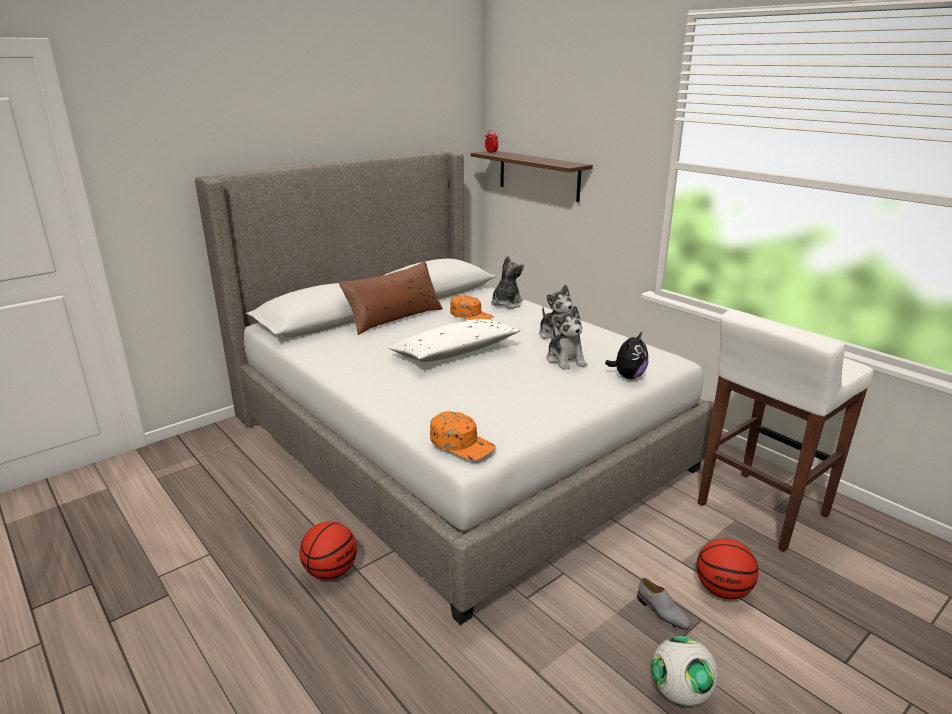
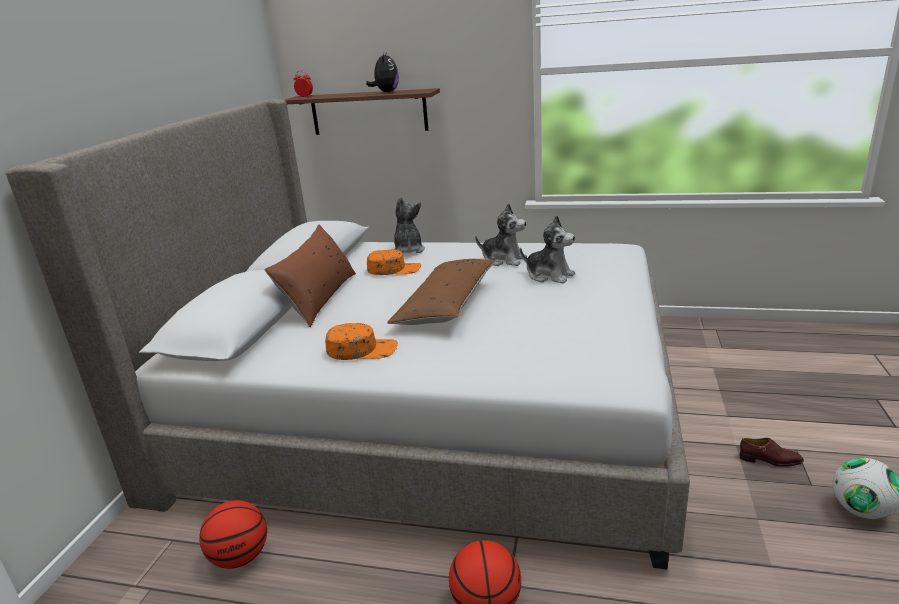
camera: 35 degrees left, 0 degrees up
(455, 352) = (446, 305): white pillow -> brown pillow
(462, 443) = (614, 375): orange cap -> orange cap (362, 349)
(628, 376) = (619, 269): plush toy -> plush toy (386, 92)
(662, 612) = (770, 460): grey shoe -> brown shoe
(722, 590) = (776, 421): basketball -> basketball (240, 557)
(760, 510) = (716, 352): white stool -> none

